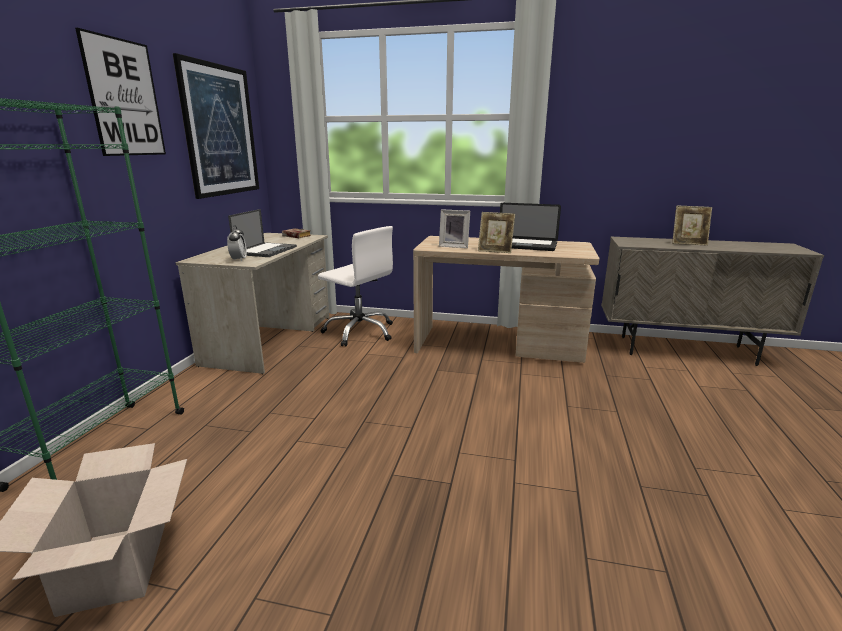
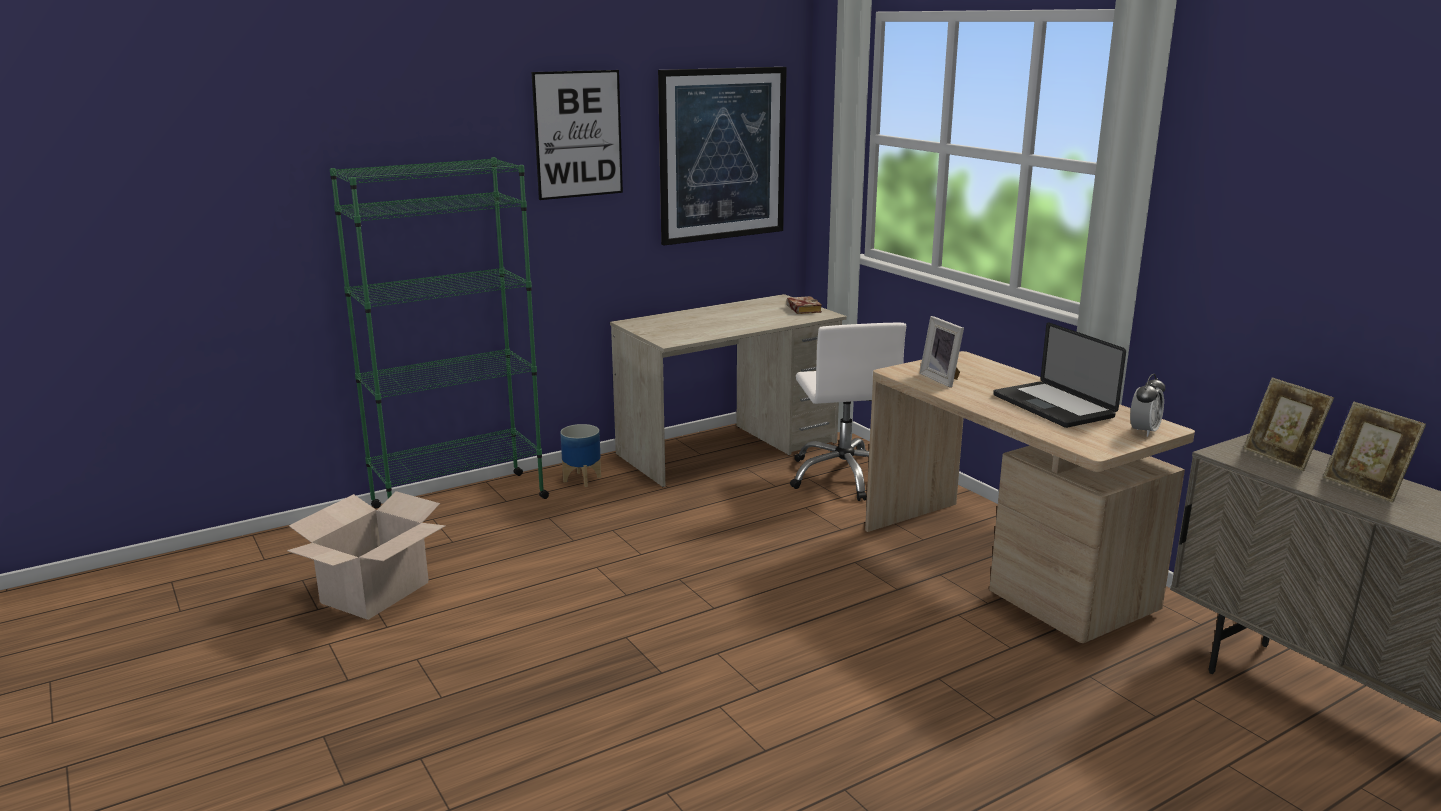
camera: 45 degrees right, 0 degrees up
(193, 390) = (582, 479): none -> planter
(238, 260) = (667, 334): alarm clock -> alarm clock (1144, 431)
(266, 250) = (721, 326): laptop -> none
(495, 251) = (976, 403): picture frame -> picture frame (1280, 458)

